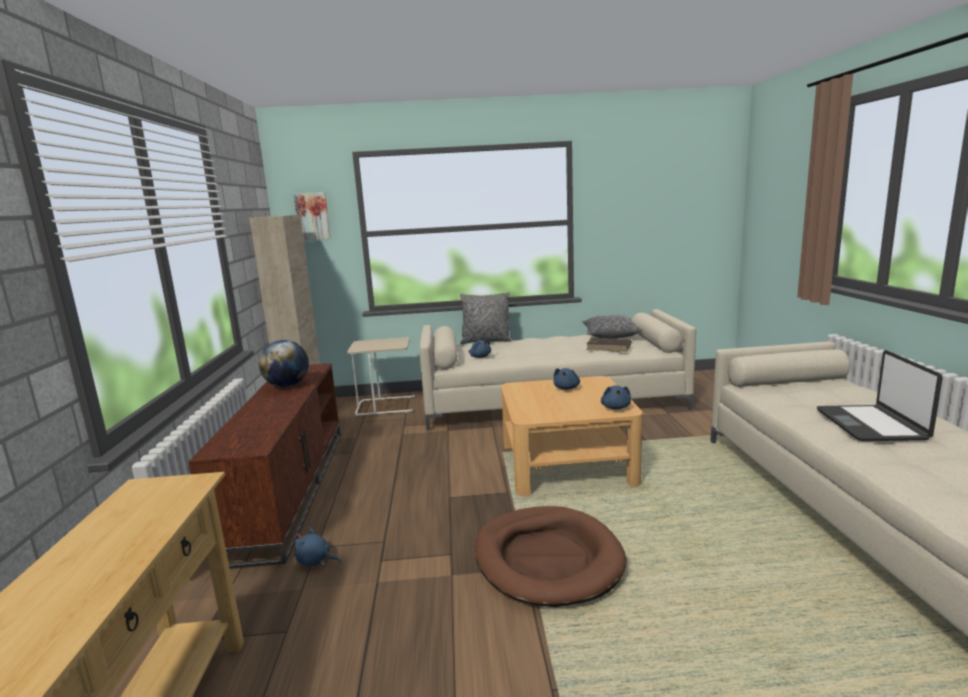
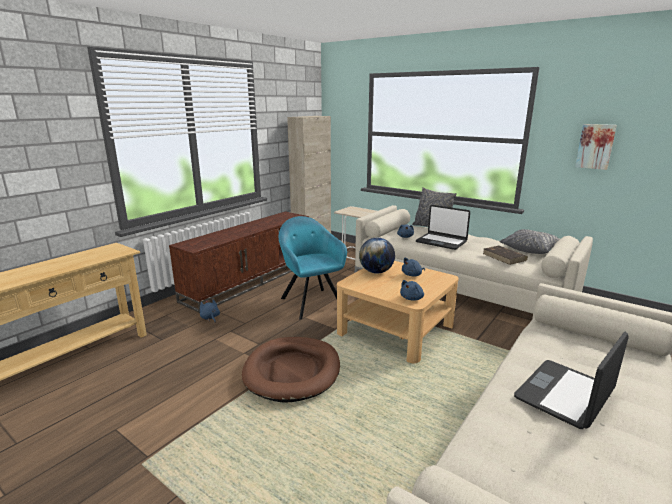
camera: 40 degrees right, 5 degrees up
(287, 385) = (266, 222): globe -> globe (376, 272)
(312, 216) = (342, 117): picture -> picture (595, 146)
(425, 477) = (311, 301): none -> turquoise armchair
(528, 350) = (441, 242): none -> laptop

